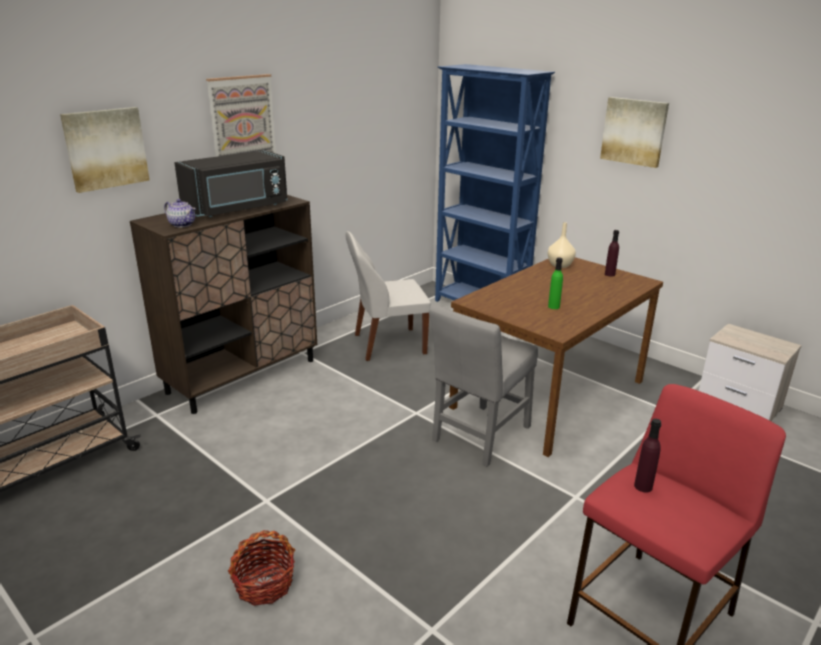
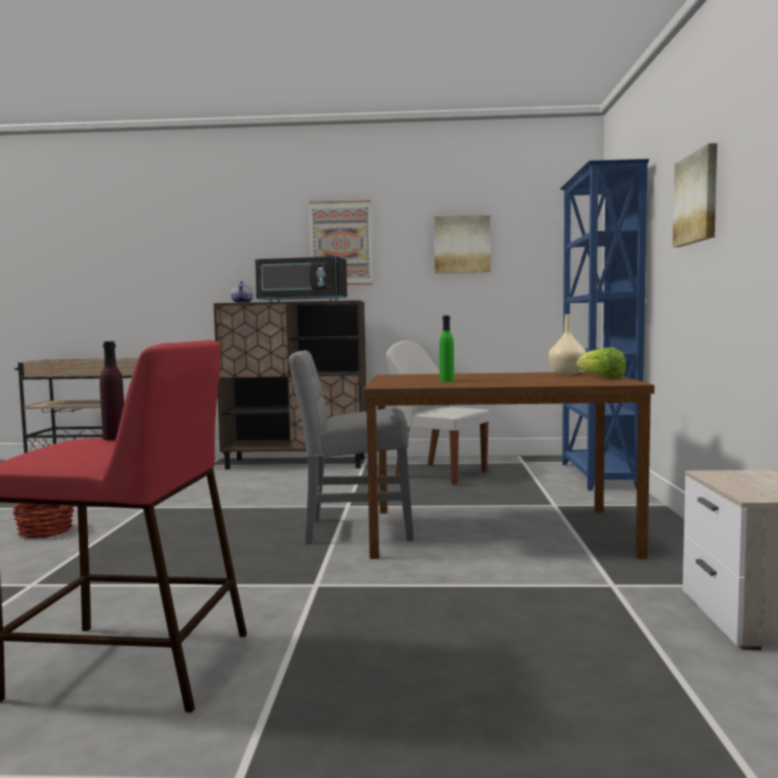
camera: 50 degrees right, 20 degrees down
(105, 148) = (221, 248): picture -> picture (462, 244)
(609, 274) = (601, 378): purple bottle -> lettuce

